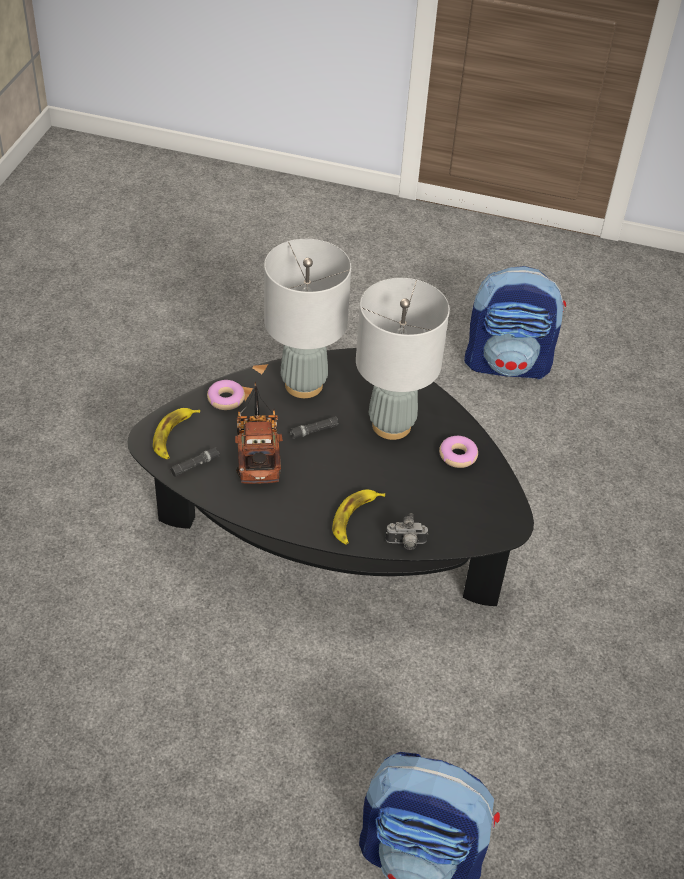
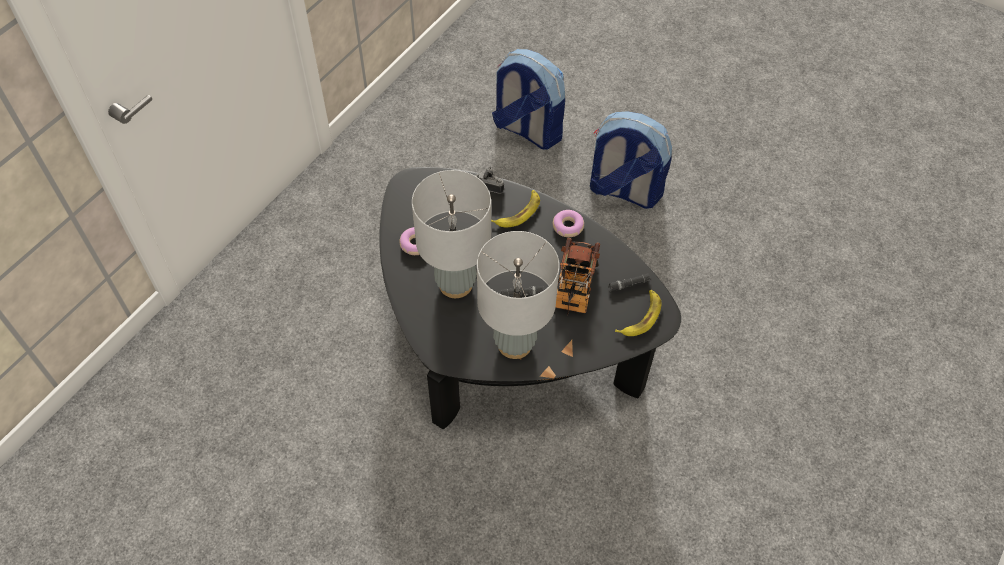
camera: 160 degrees left, 10 degrees up
(226, 399) = (588, 344): donut -> donut (568, 226)
(508, 364) = (255, 486): backpack -> backpack (623, 190)

